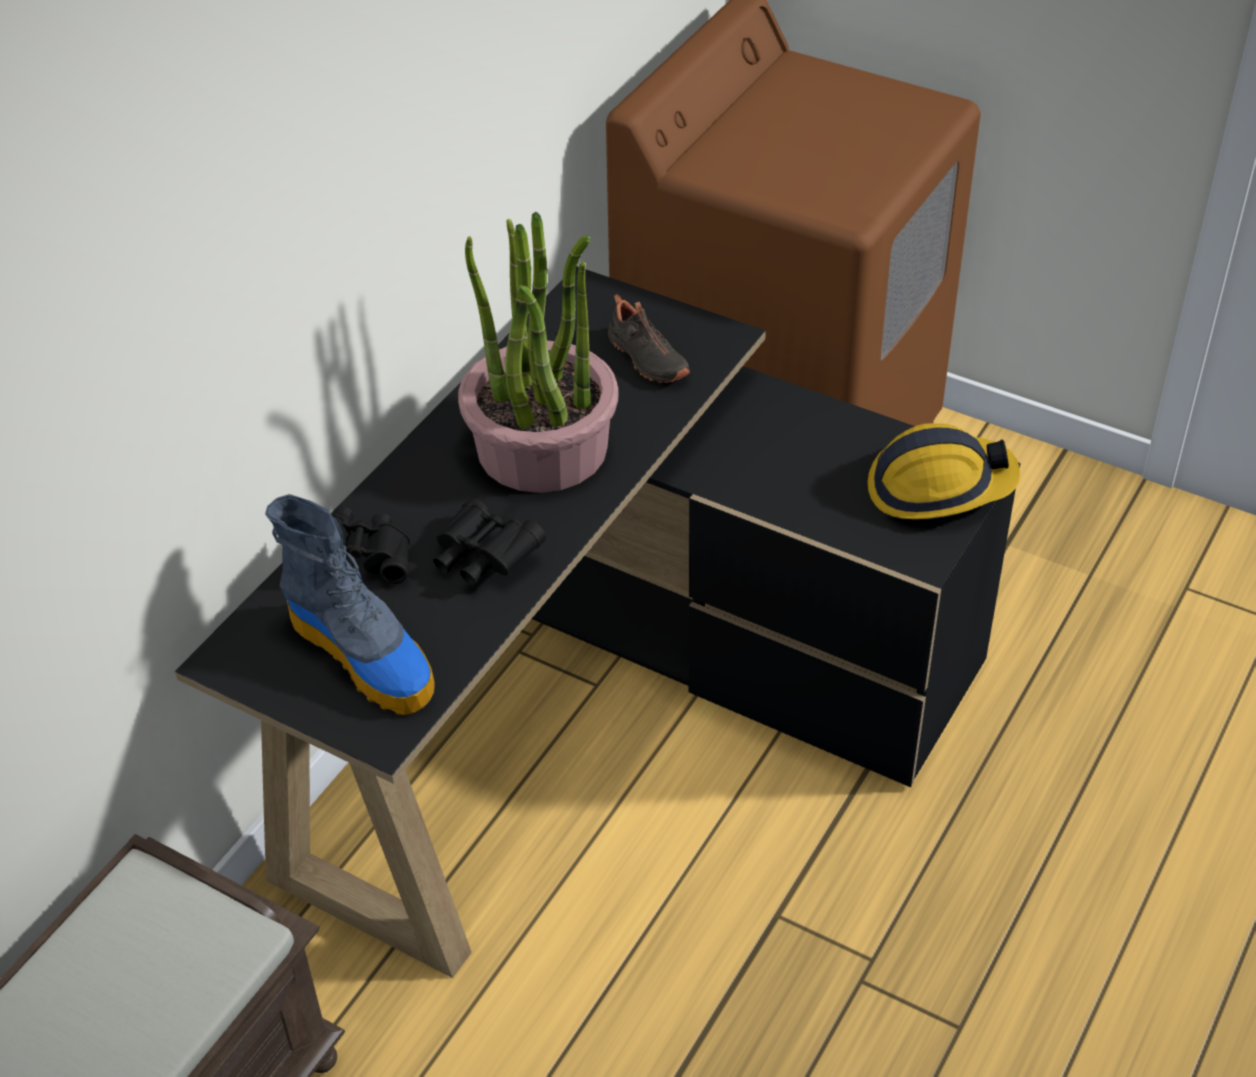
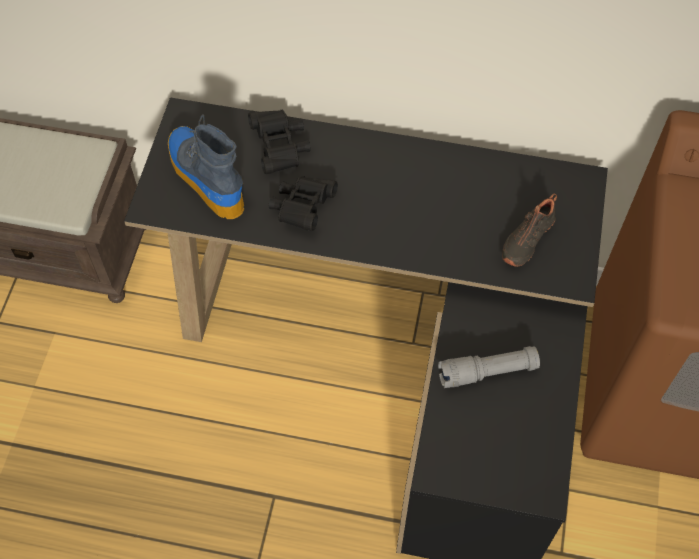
camera: 70 degrees right, 15 degrees up
(364, 657) = (205, 177): boot -> boot turned 120 degrees clockwise
(542, 449) = (411, 207): potted plant -> none
(798, 474) = (487, 372): none -> grey flashlight
(938, 487) = (513, 467): hard hat -> none

